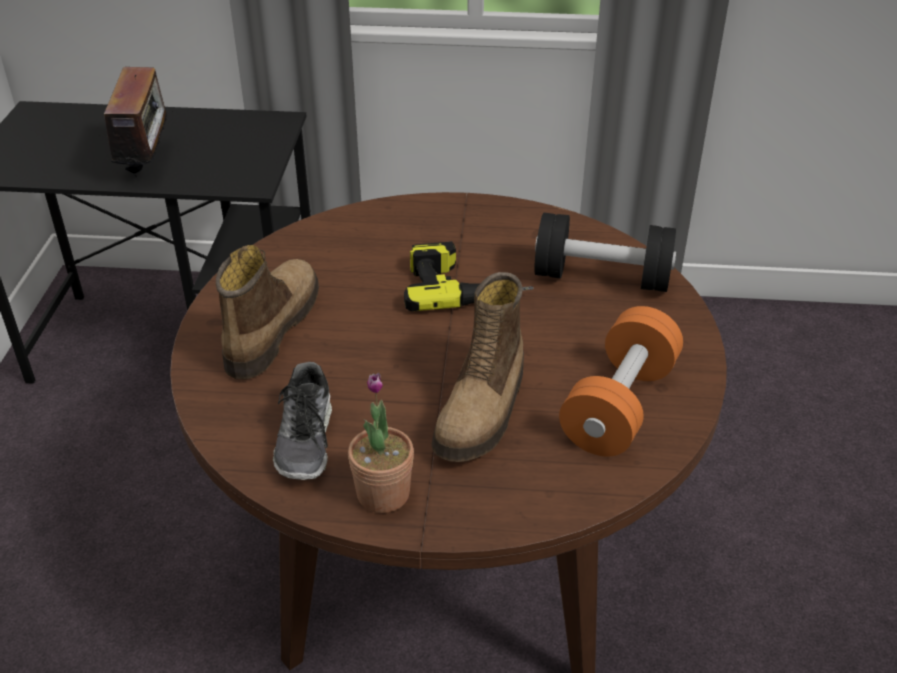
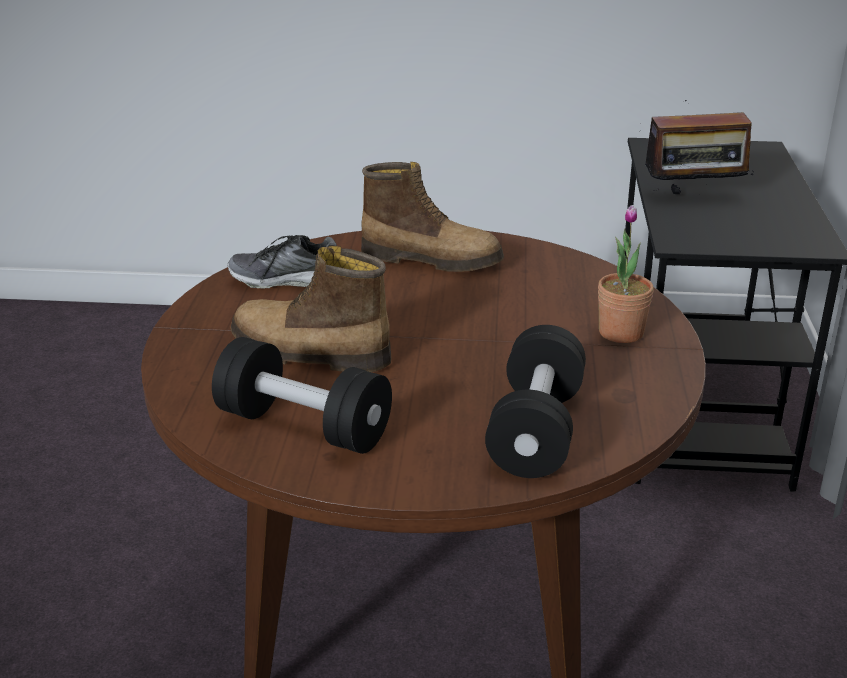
camera: 90 degrees right, 10 degrees down
(383, 494) = (218, 311): potted plant -> potted plant (621, 333)
(464, 284) = (510, 345): power drill -> none
(619, 406) = (303, 426): orange dumbbell -> black dumbbell

